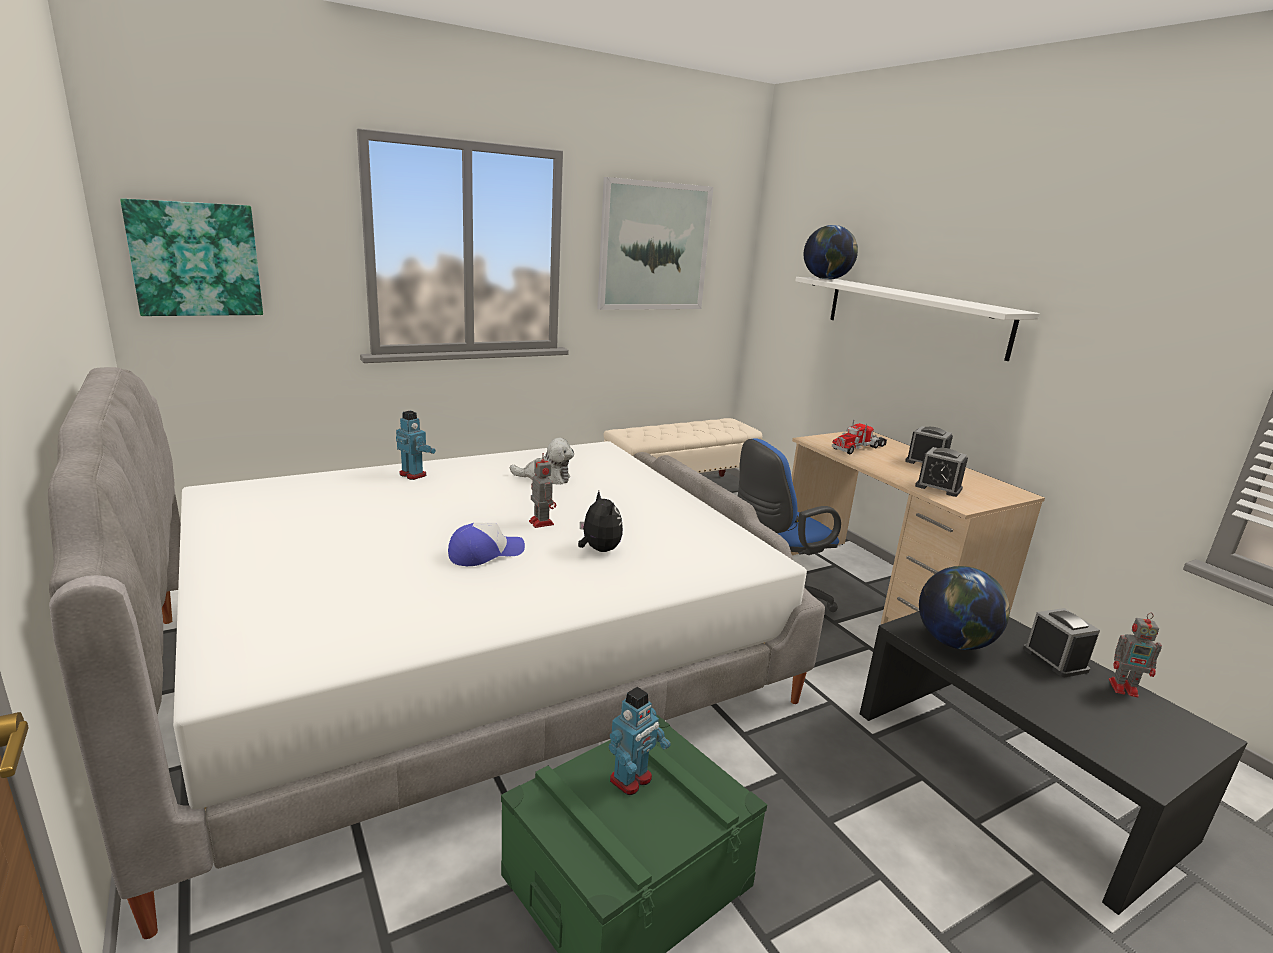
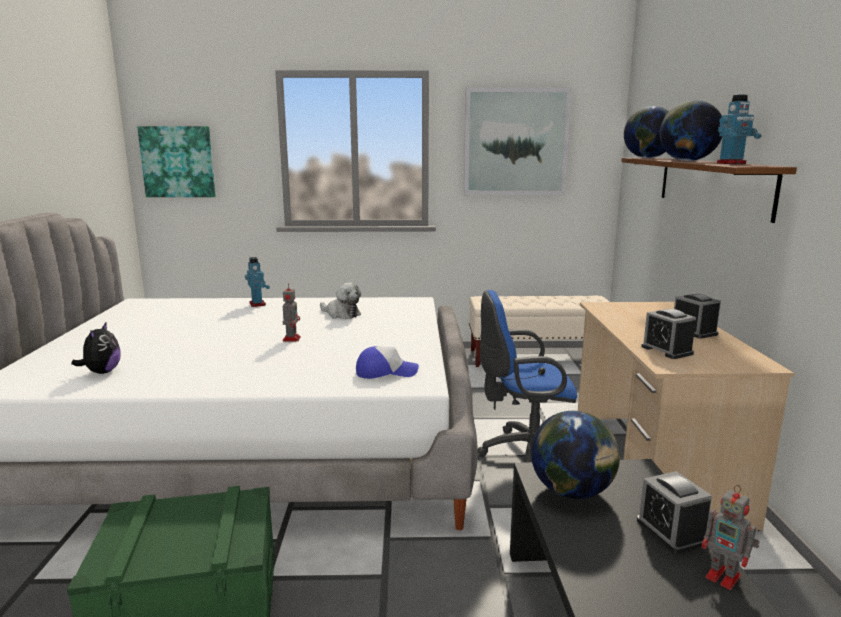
camera: 30 degrees right, 5 degrees down
(485, 553) = (226, 350): cap -> cap (386, 372)
(598, 550) = (302, 359): plush toy -> plush toy (102, 372)
(631, 780) = (195, 519): toy robot -> toy robot (731, 163)
(858, 448) = (636, 314): toy truck -> none
(898, 292) = (687, 161): none -> globe
(913, 315) = (711, 184): white shelf -> brown shelf
(1055, 660) = (670, 532): alarm clock -> alarm clock turned 150 degrees clockwise

